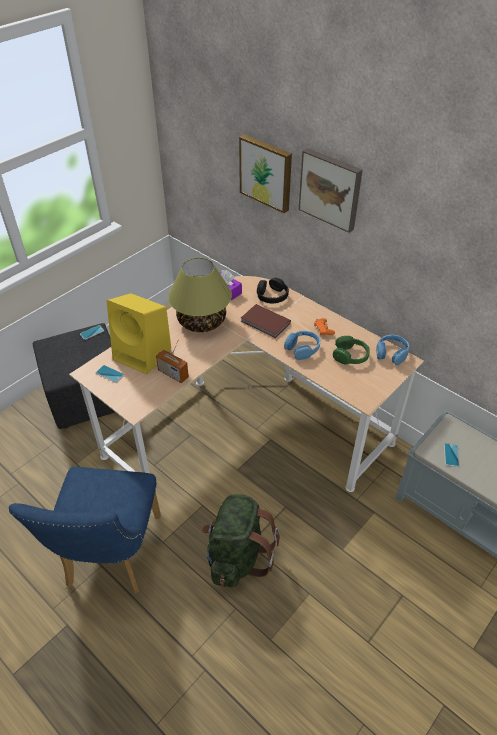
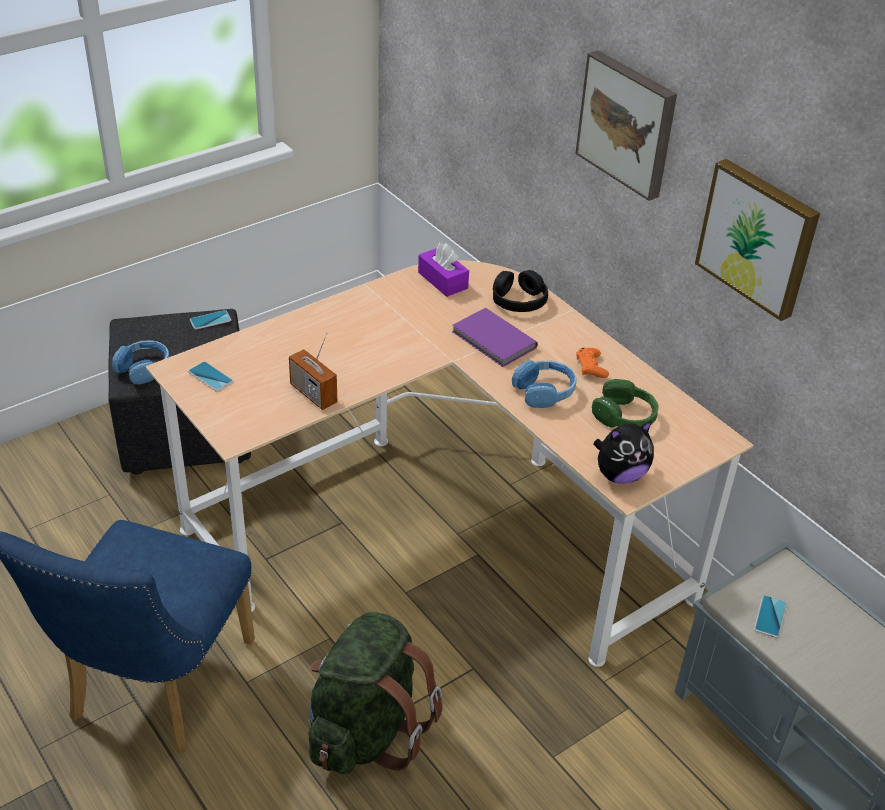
camera: 10 degrees right, 5 degrees down
(144, 354) = (274, 356): yellow speaker -> none
(202, 321) = (387, 322): table lamp -> none
(265, 323) = (493, 341): brown book -> purple book
(266, 172) = (534, 87): picture -> picture (758, 237)
(358, 392) = (620, 475): none -> plush toy
(391, 353) = (698, 424): blue headphones -> blue headphones (144, 368)

